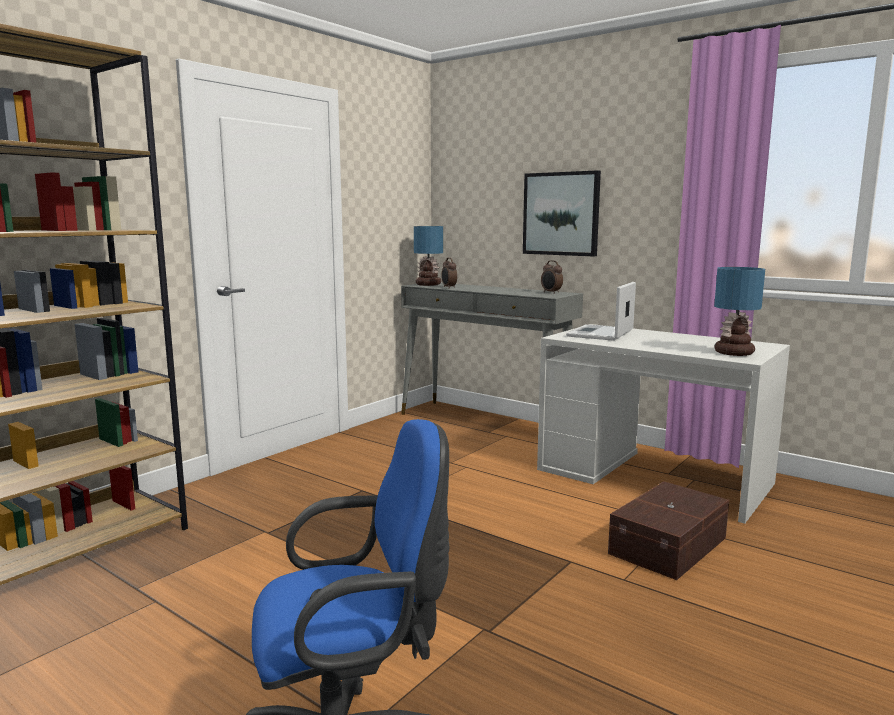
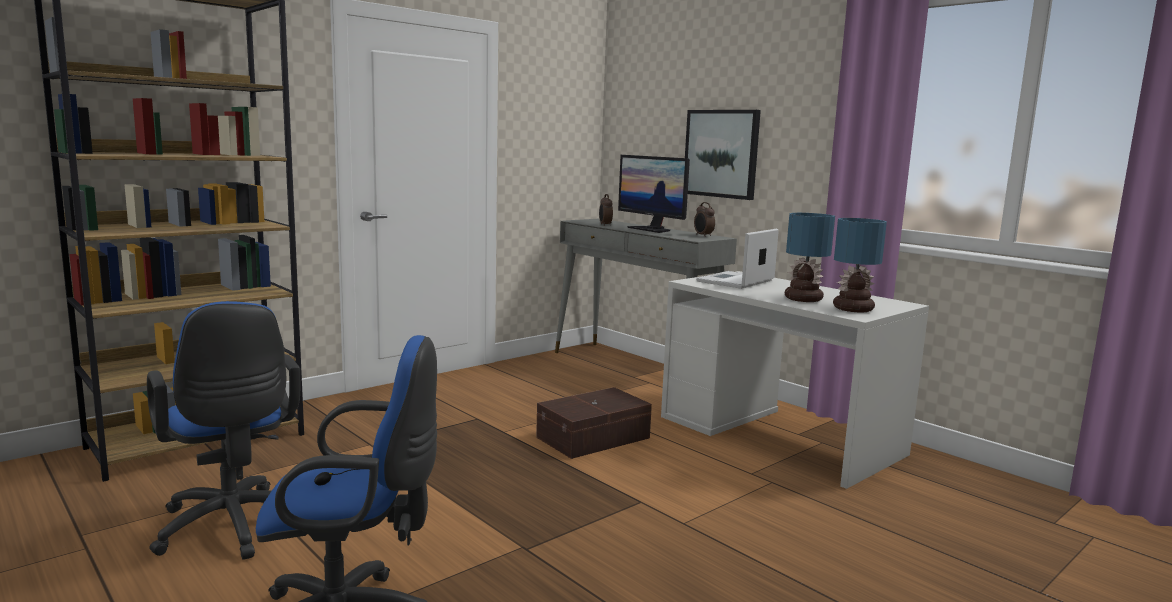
camera: 10 degrees right, 0 degrees up
(155, 653) = (233, 529): none -> blue office chair
(429, 284) = (590, 221): table lamp -> table lamp (805, 299)
(497, 289) = (652, 229): none -> monitor
(670, 546) = (751, 500): brown storage box -> brown storage box (595, 438)

